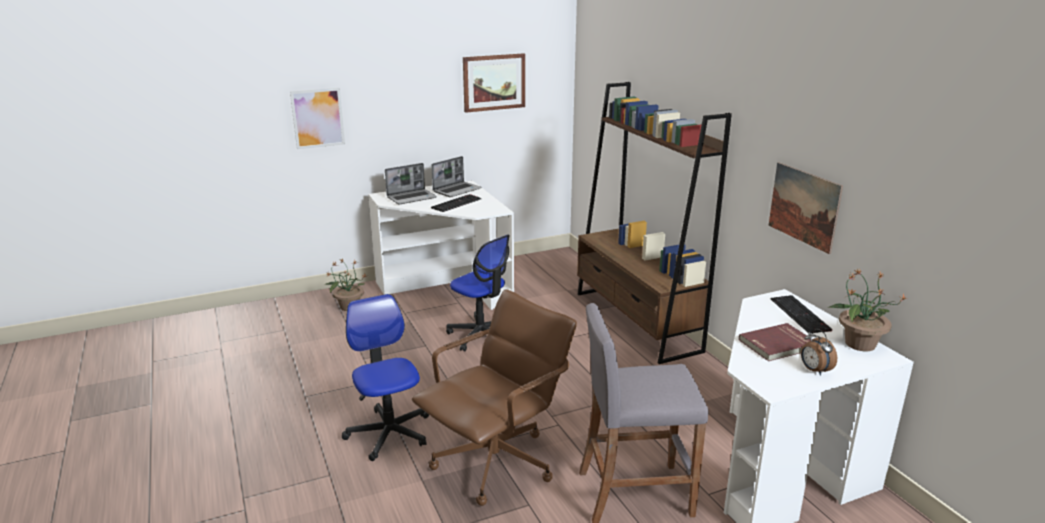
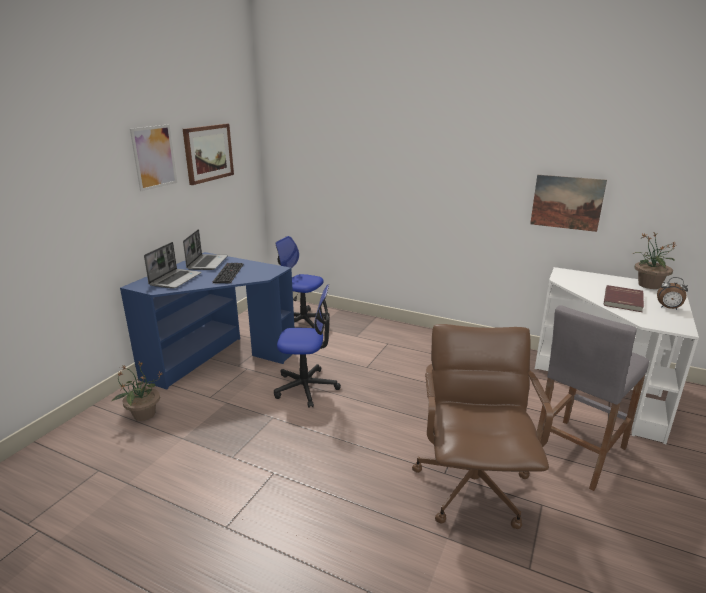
camera: 40 degrees left, 0 degrees up
(318, 118) = (55, 210): picture -> picture (154, 157)
(389, 433) = (359, 513): office chair -> office chair (302, 322)
(447, 288) = (218, 360): white desk -> blue desk
(636, 321) = (396, 332): brown bookcase -> none
(801, 315) = (593, 279): keyboard -> none

